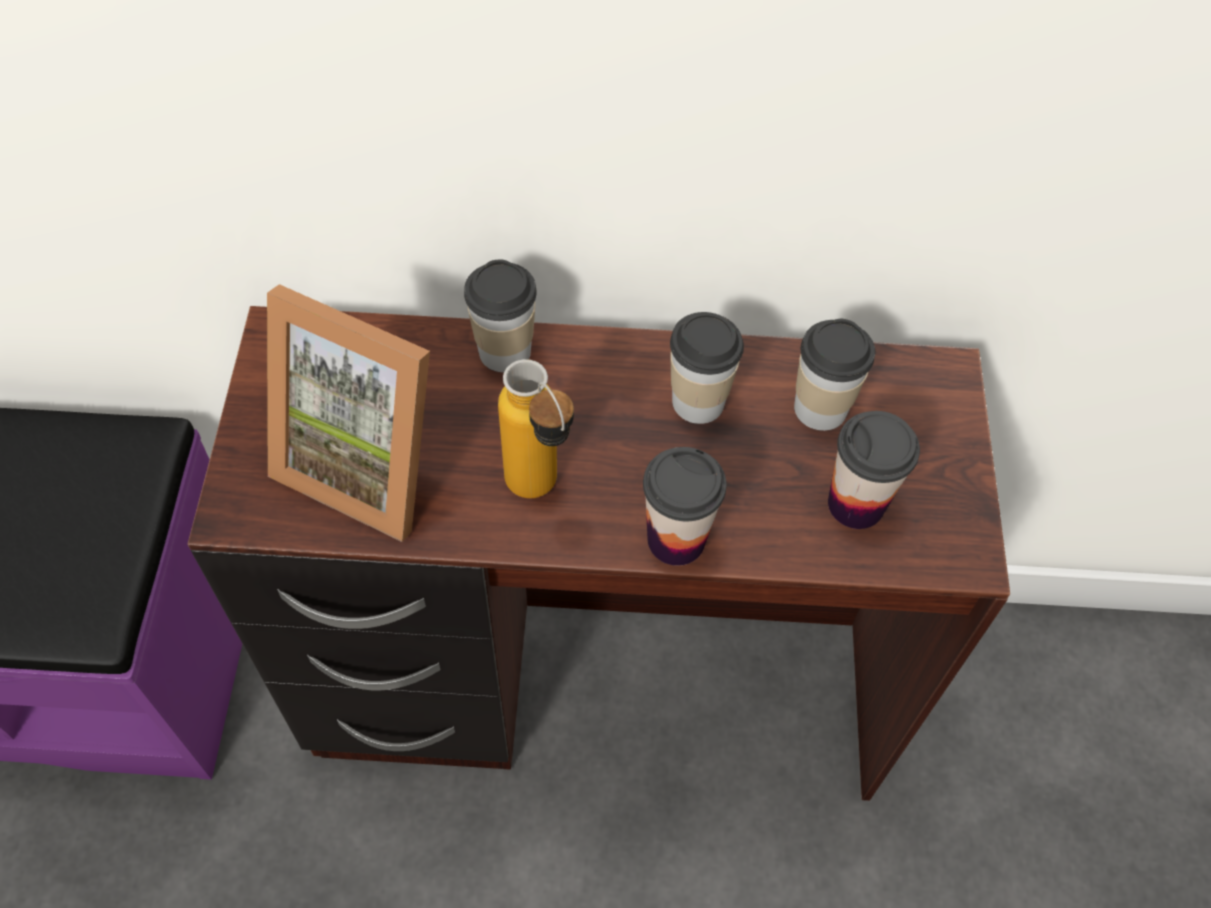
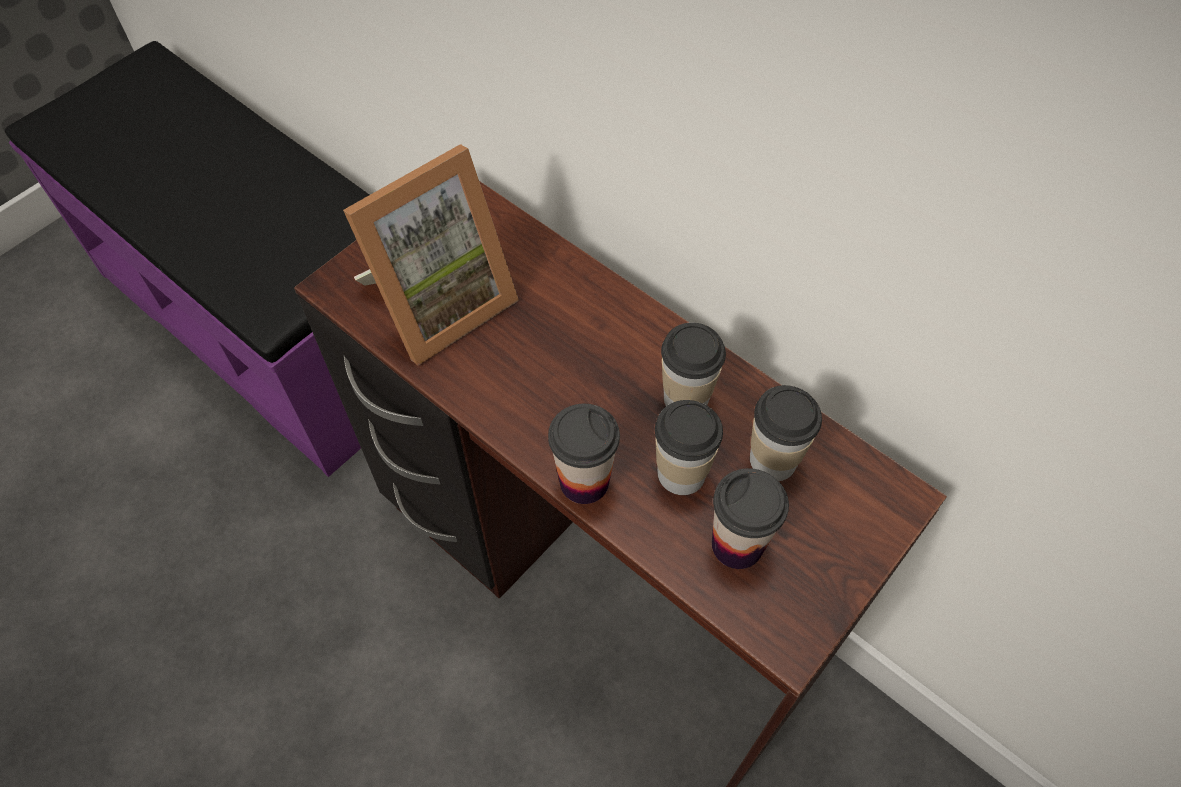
camera: 40 degrees right, 0 degrees up
(371, 460) = (438, 303): picture frame -> picture frame turned 105 degrees counterclockwise
(504, 352) = (584, 284): cup -> cup (681, 474)
(541, 495) = (522, 393): bottle -> none

